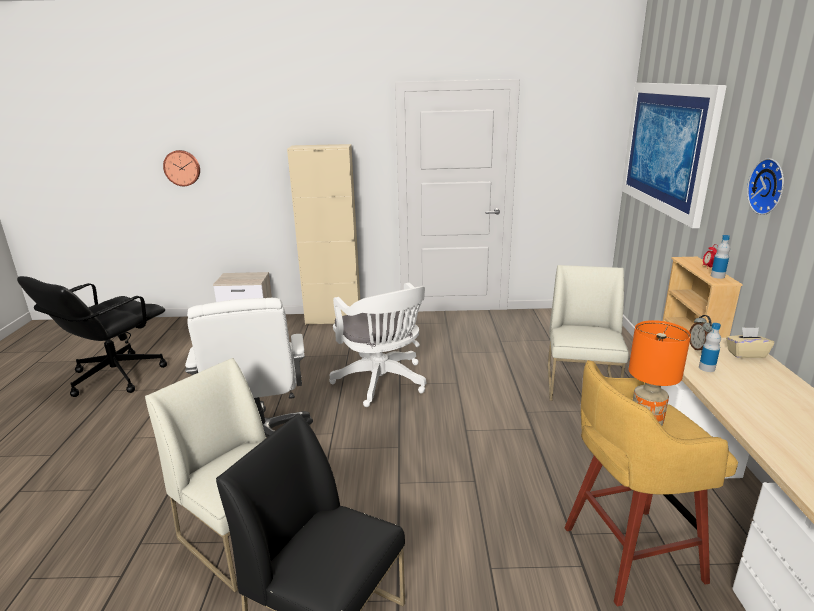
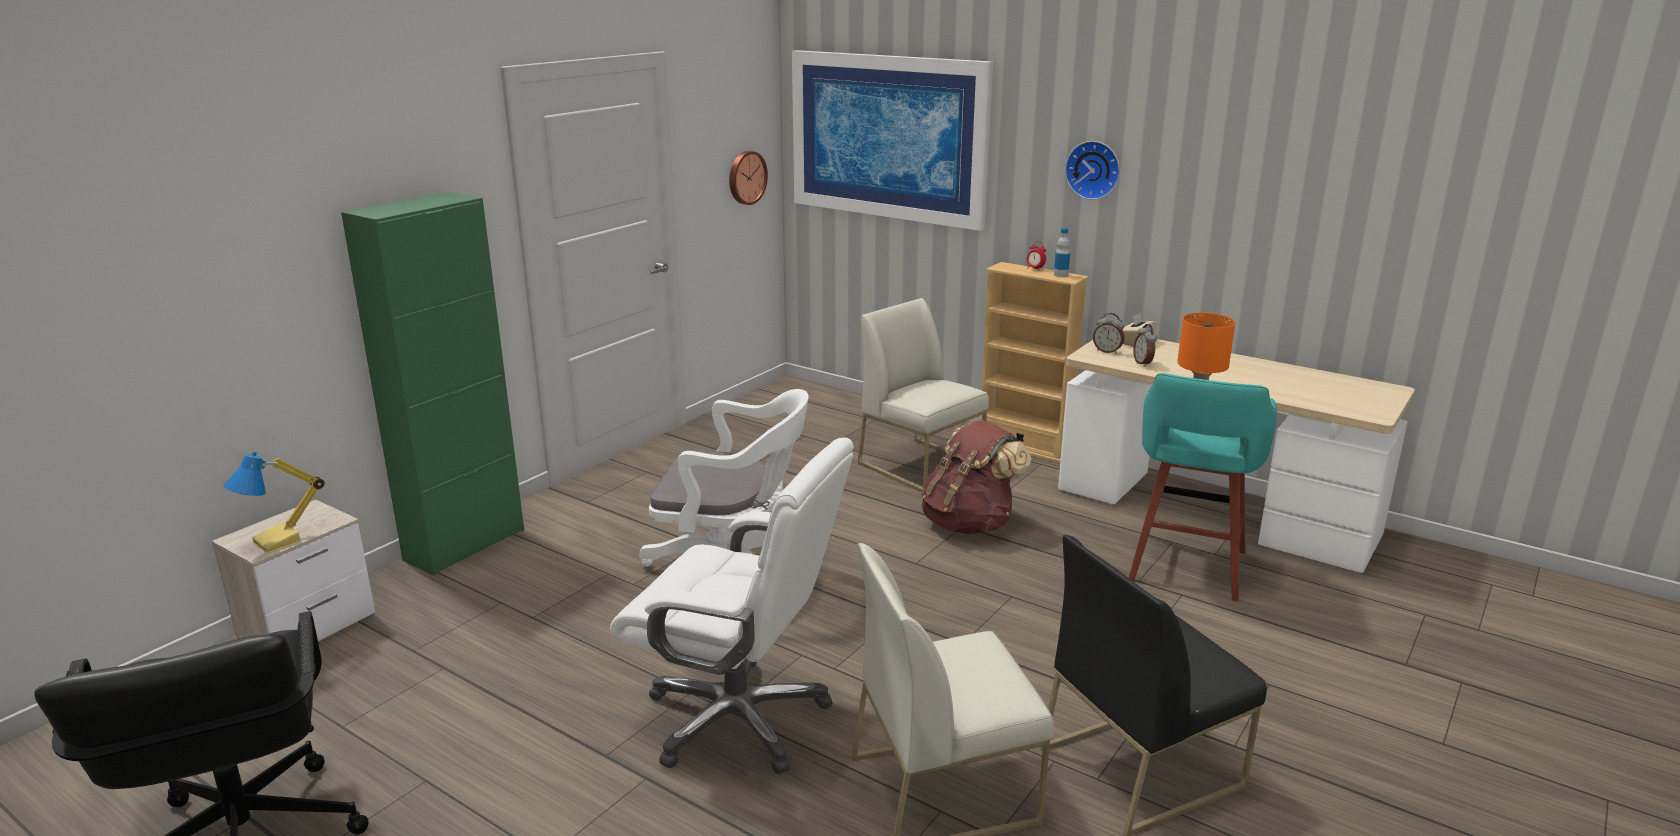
camera: 55 degrees left, 0 degrees up
(182, 168) = (78, 313): wall clock -> wall clock (746, 177)
(231, 280) = (278, 542): none -> table lamp
(333, 319) = (465, 545): beige cabinet -> green cabinet
(539, 430) = (969, 524): none -> brown backpack
(628, 554) = (1186, 568): yellow stool -> turquoise stool
(706, 368) = (1143, 363): bottle -> alarm clock

